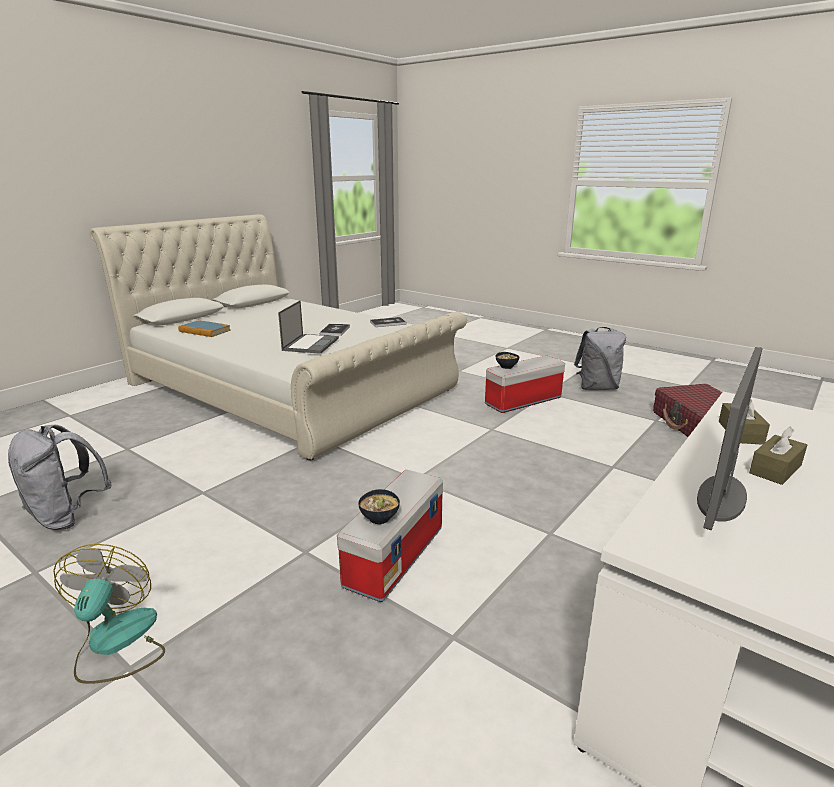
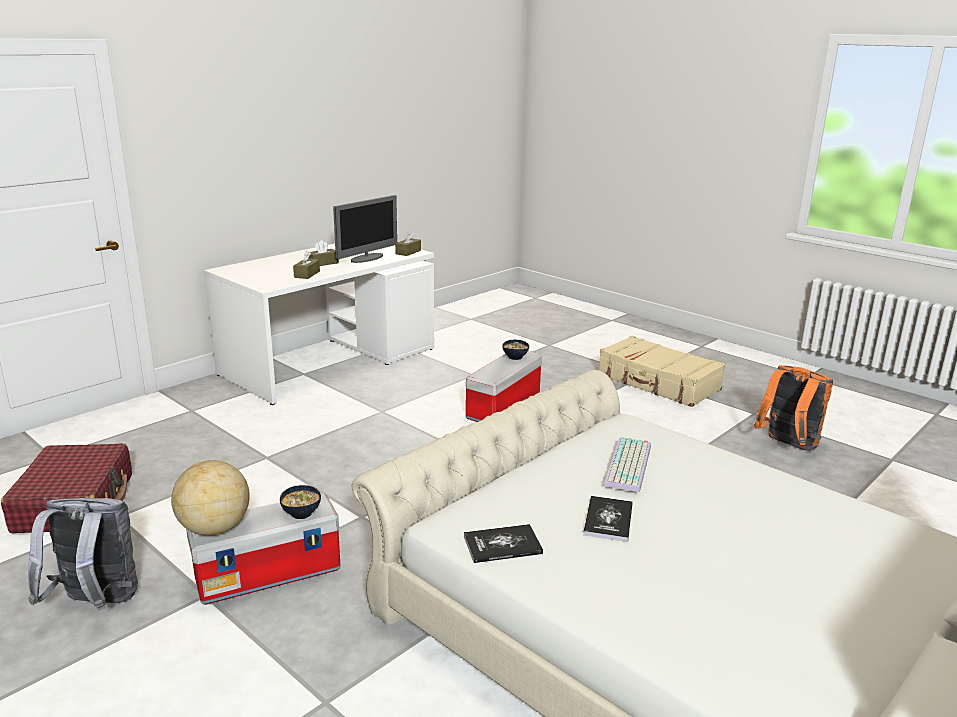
camera: 175 degrees left, 0 degrees up
(67, 516) = (787, 446): grey backpack -> orange backpack
(116, 644) = (658, 383): fan -> beige suitcase
(204, 331) = (873, 536): book -> none
(311, 344) = (630, 465): laptop -> keyboard
(546, 360) = (214, 529): none -> globe
(666, 542) = (408, 252): none -> brown tissue box

